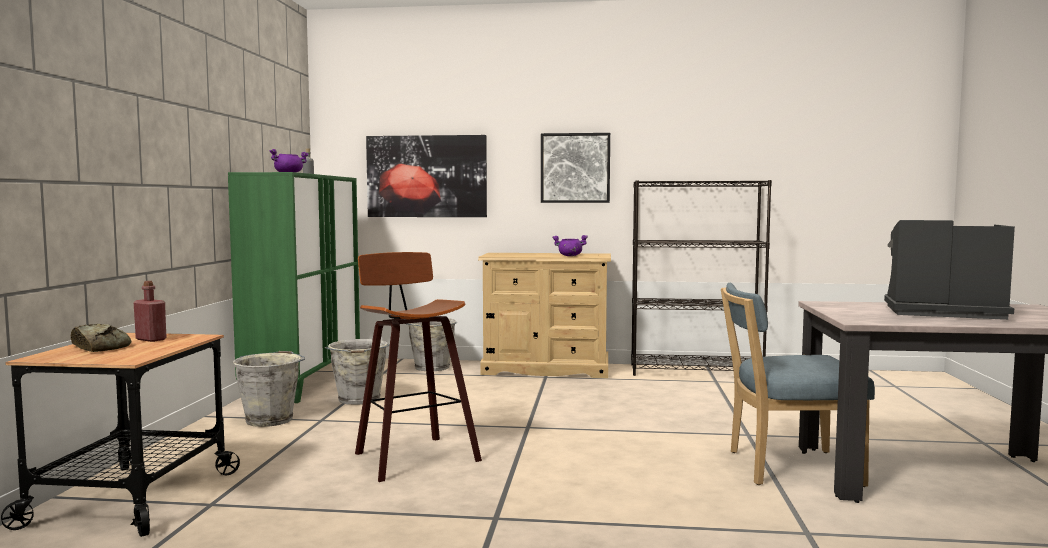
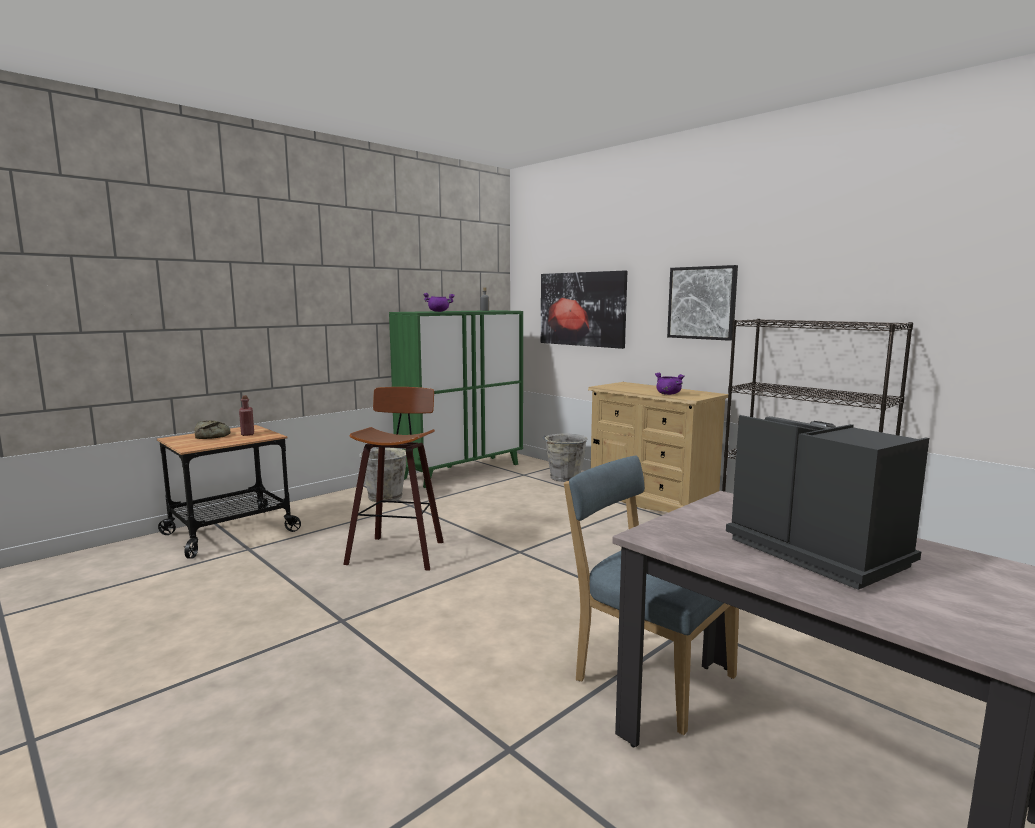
camera: 40 degrees right, 5 degrees up
(359, 400) = (462, 494): grey bucket -> none

